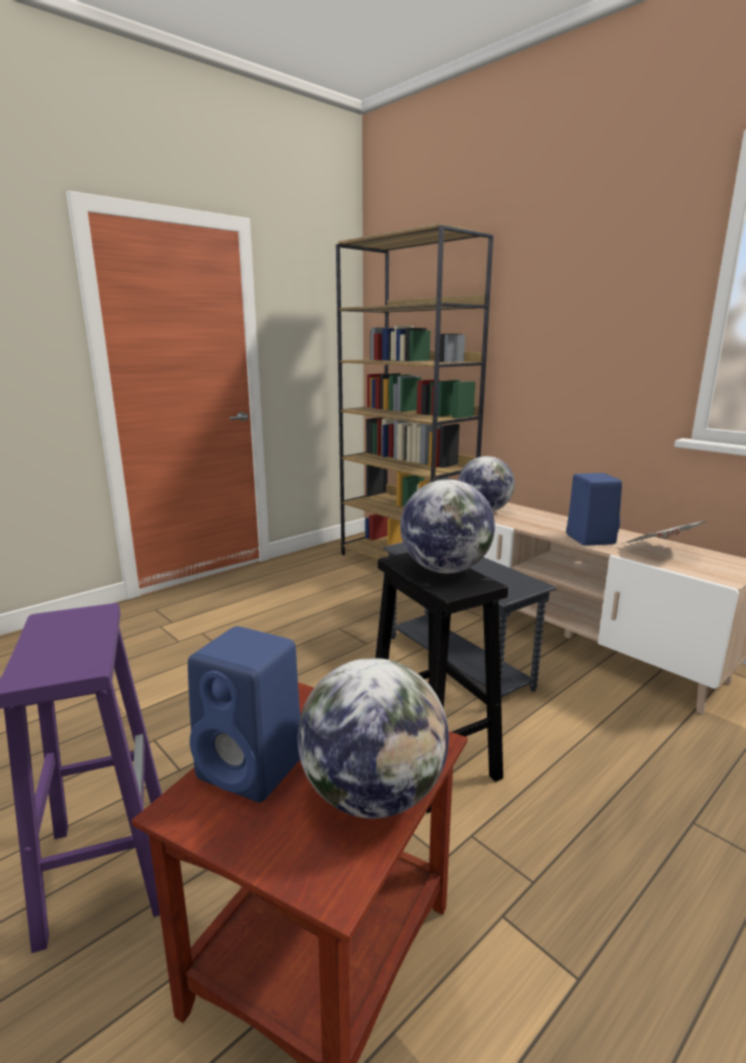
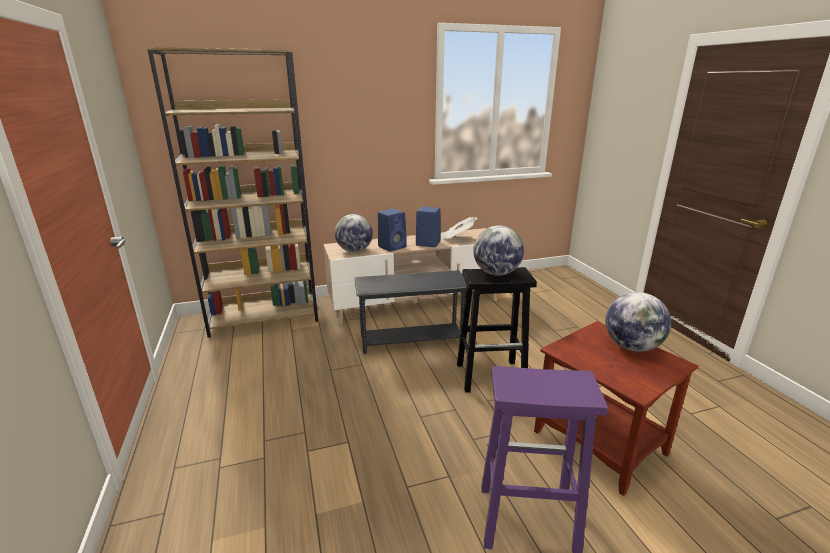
camera: 65 degrees left, 5 degrees up
(254, 768) = (612, 370): blue speaker -> blue speaker (392, 246)

